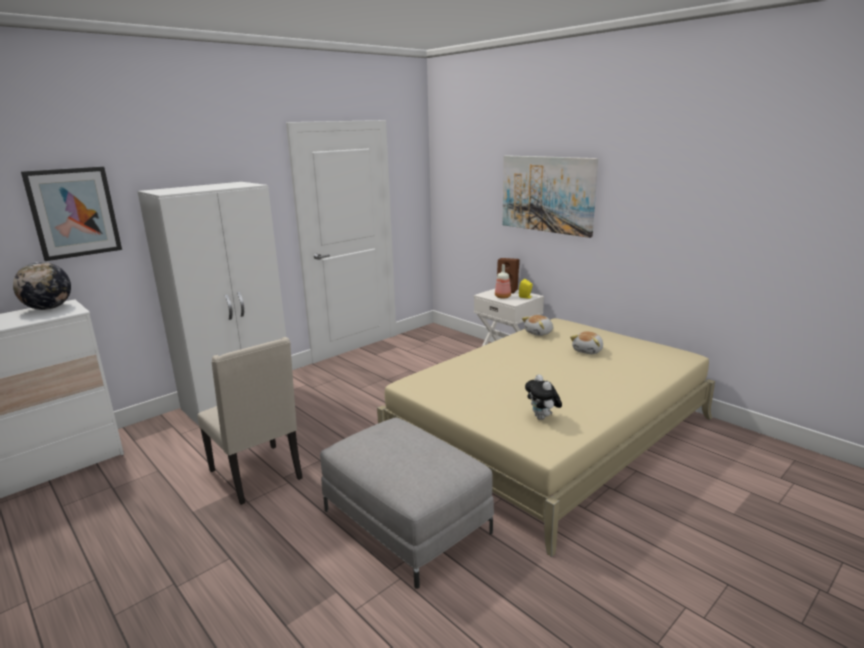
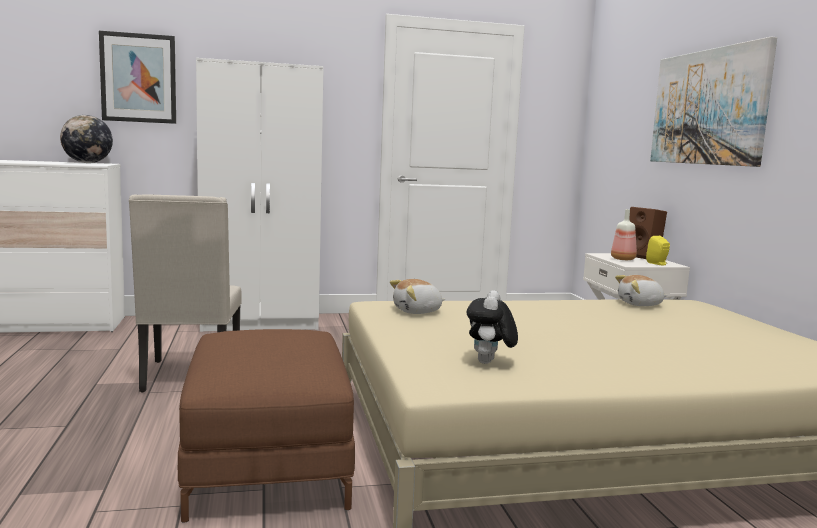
camera: 30 degrees right, 10 degrees down
(407, 520) = (269, 460): grey ottoman -> brown ottoman
(588, 351) = (687, 329): plush toy -> plush toy (417, 311)

